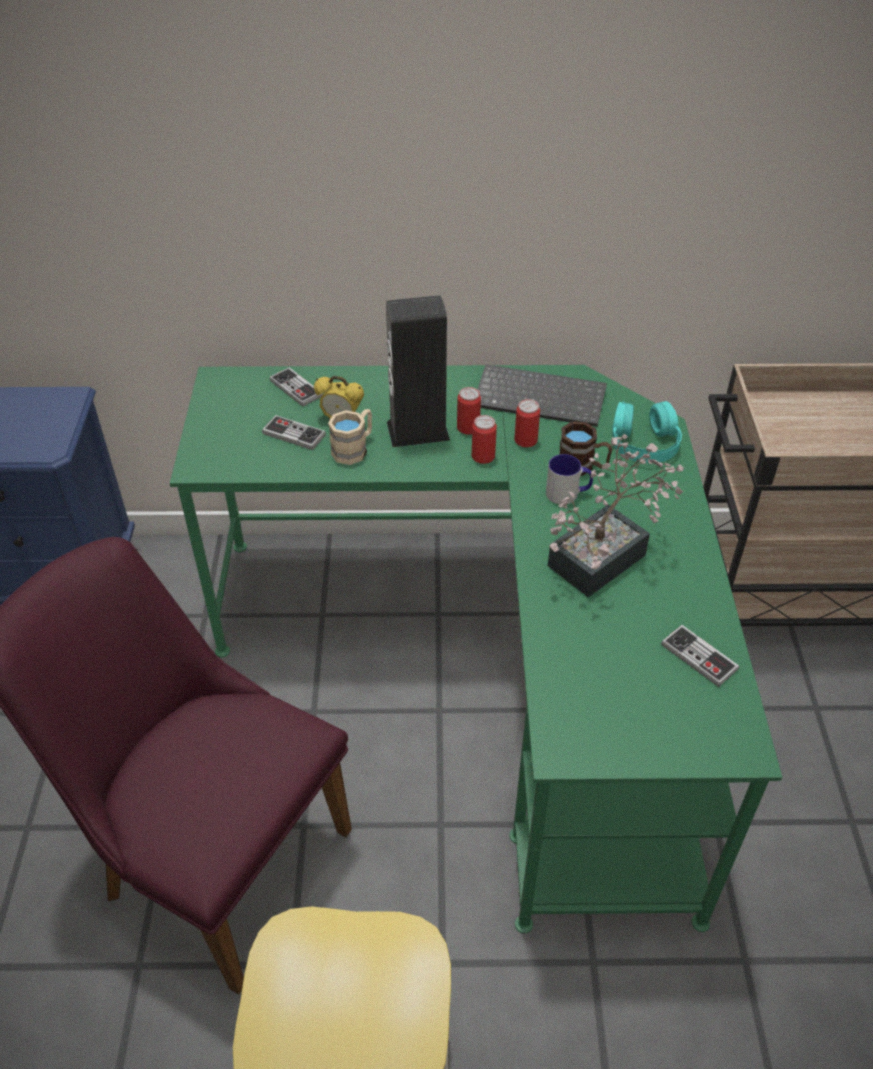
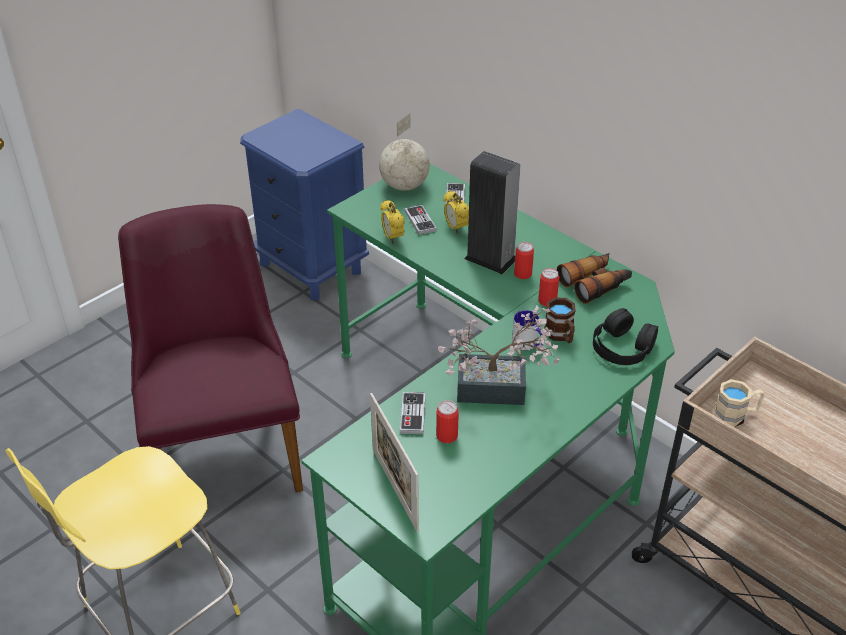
camera: 45 degrees right, 5 degrees down
(224, 405) = (405, 186): none -> globe
(290, 470) = (392, 238): none -> alarm clock
(354, 448) = (441, 247): beige mug -> beige mug (736, 415)
(483, 456) = (508, 294): can -> can (447, 436)
(542, 397) = (595, 283): keyboard -> binoculars
(644, 442) = (622, 347): turquoise headphones -> black headphones
(659, 730) = (394, 489): none -> picture frame
(699, 657) = (472, 474): game controller -> game controller (412, 414)

